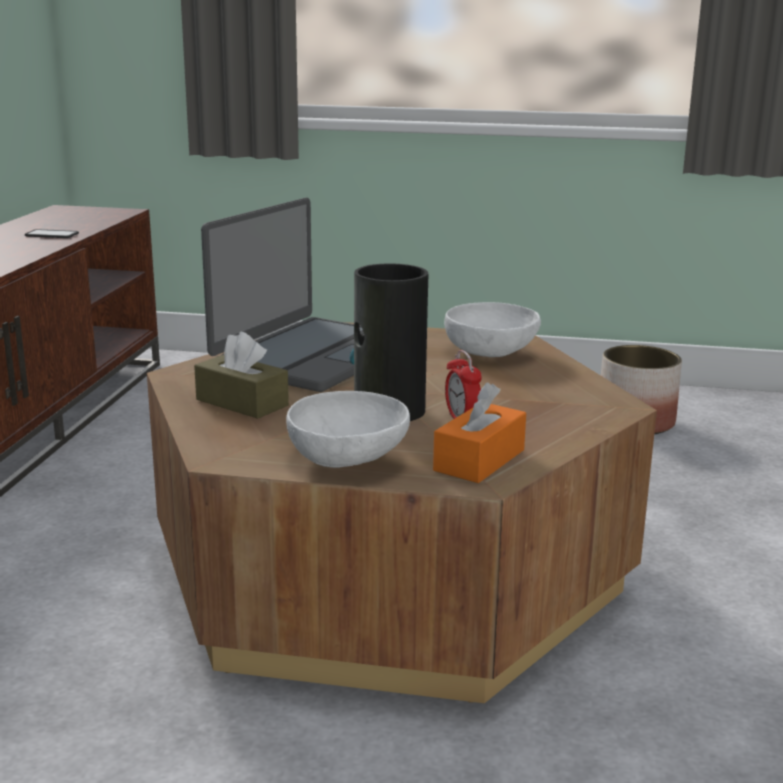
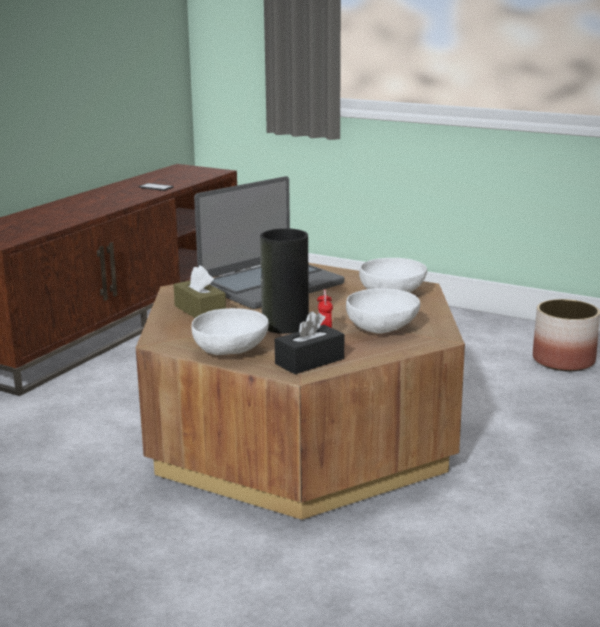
camera: 20 degrees right, 0 degrees up
(479, 460) = (309, 361): orange tissue box -> black tissue box
(530, 401) = (383, 329): none -> white bowl

